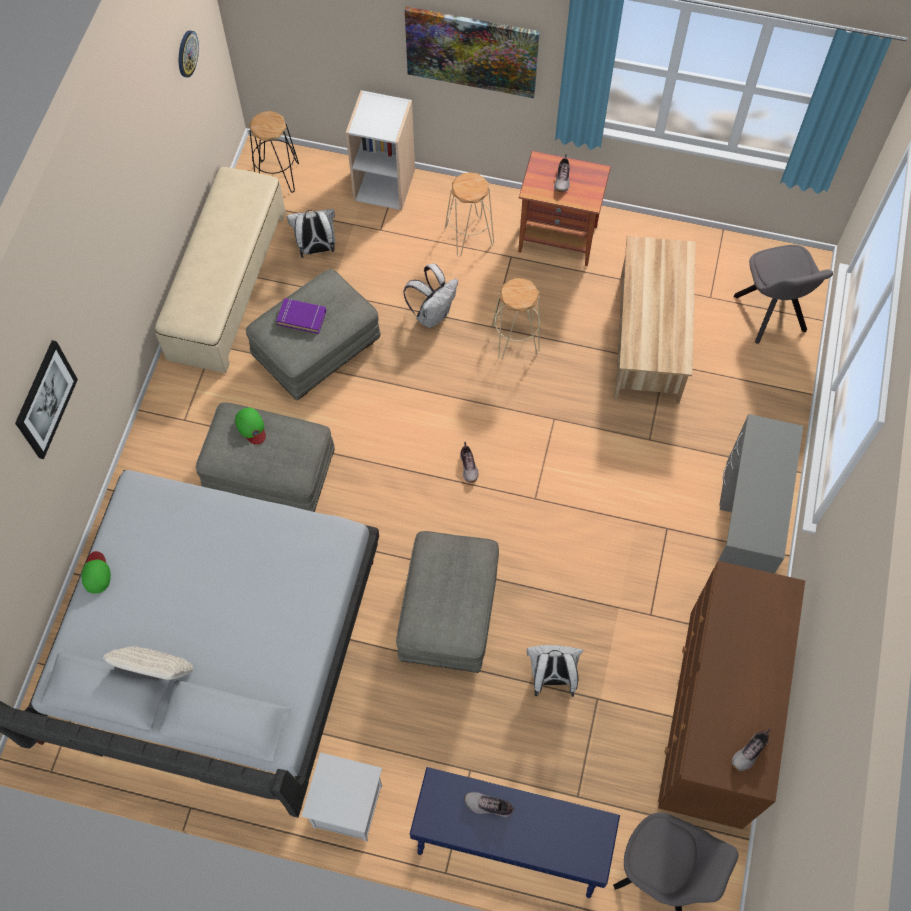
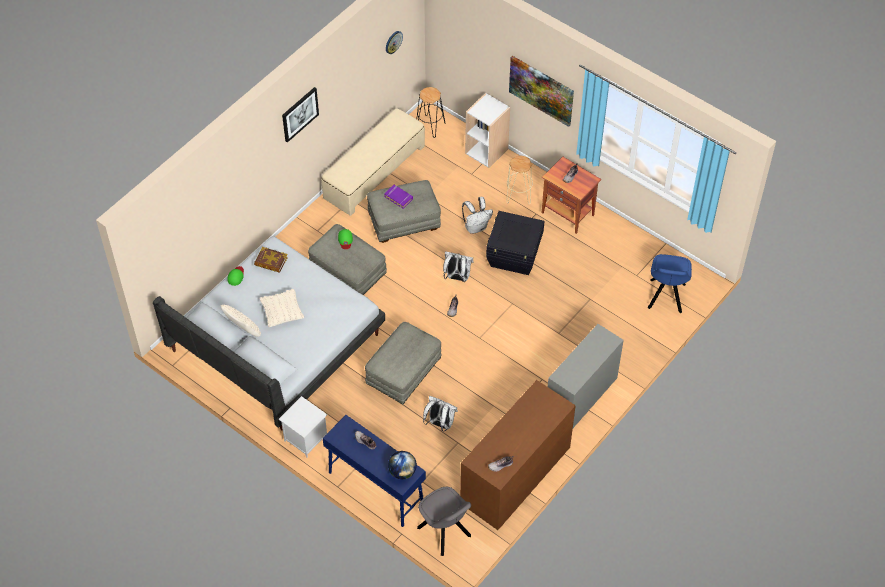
camera: 25 degrees right, 10 degrees down
(45, 399) = (247, 177): picture -> picture (299, 114)
(145, 520) = (271, 262): none -> book
(208, 605) = (282, 311): none -> beige pillow
(316, 249) = (431, 171): white backpack -> white backpack (457, 277)
(516, 339) = (514, 256): beige stool -> black storage box
(582, 835) = (402, 472): none -> globe
(649, 339) = (589, 283): beige coffee table -> none
(770, 313) = (666, 296): grey chair -> blue chair

